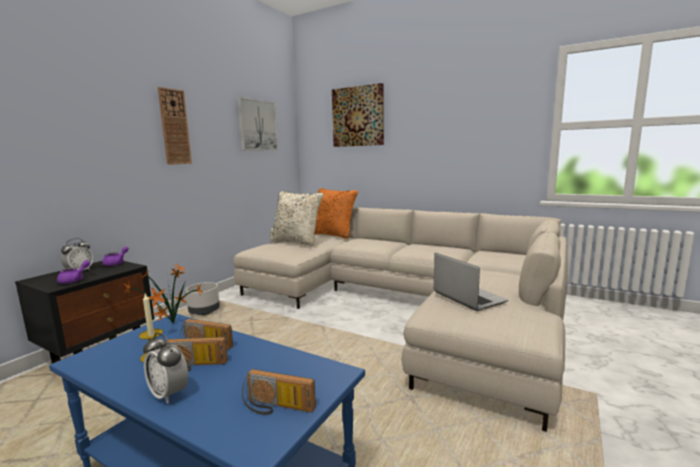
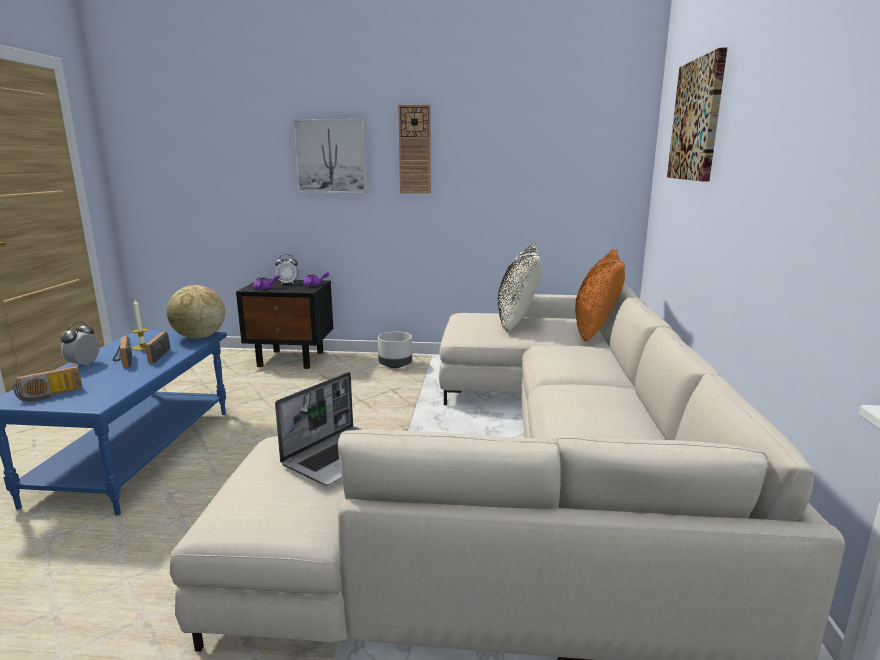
camera: 65 degrees right, 5 degrees up
(171, 324) = (199, 337): potted plant -> globe
(257, 125) = (554, 140): picture -> picture (331, 156)
(276, 408) = (50, 395): radio -> radio turned 120 degrees counterclockwise

